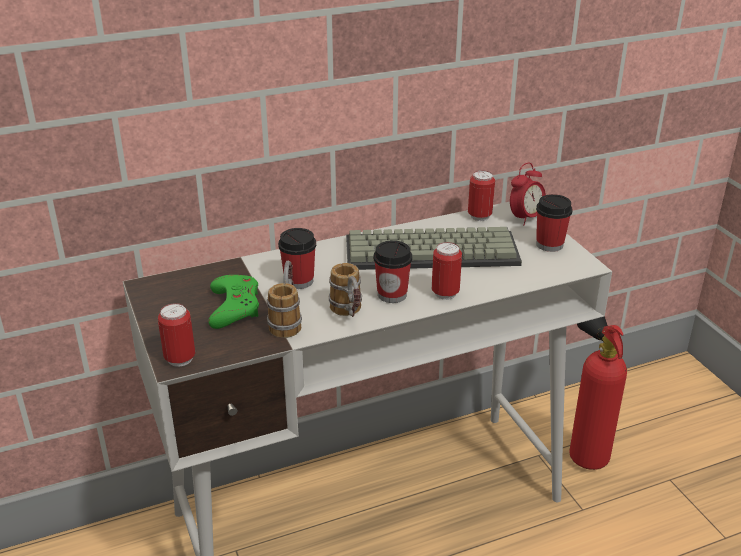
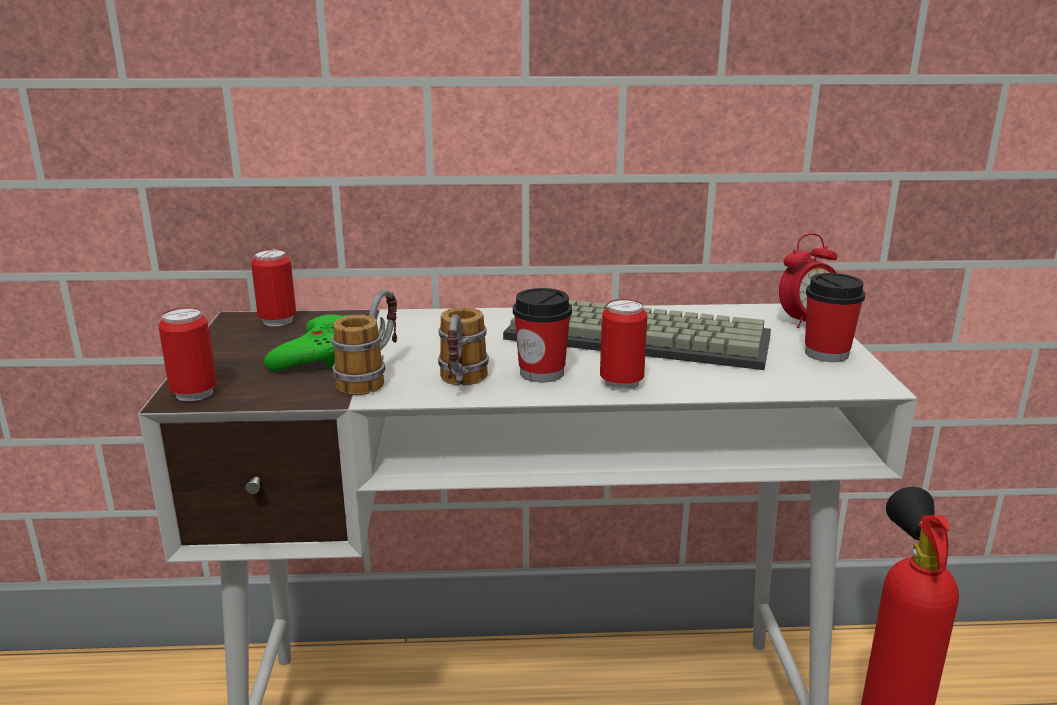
camera: 20 degrees right, 10 degrees down
(299, 281) = (428, 341): cup -> none
(479, 216) = (737, 312): can -> can (277, 321)

